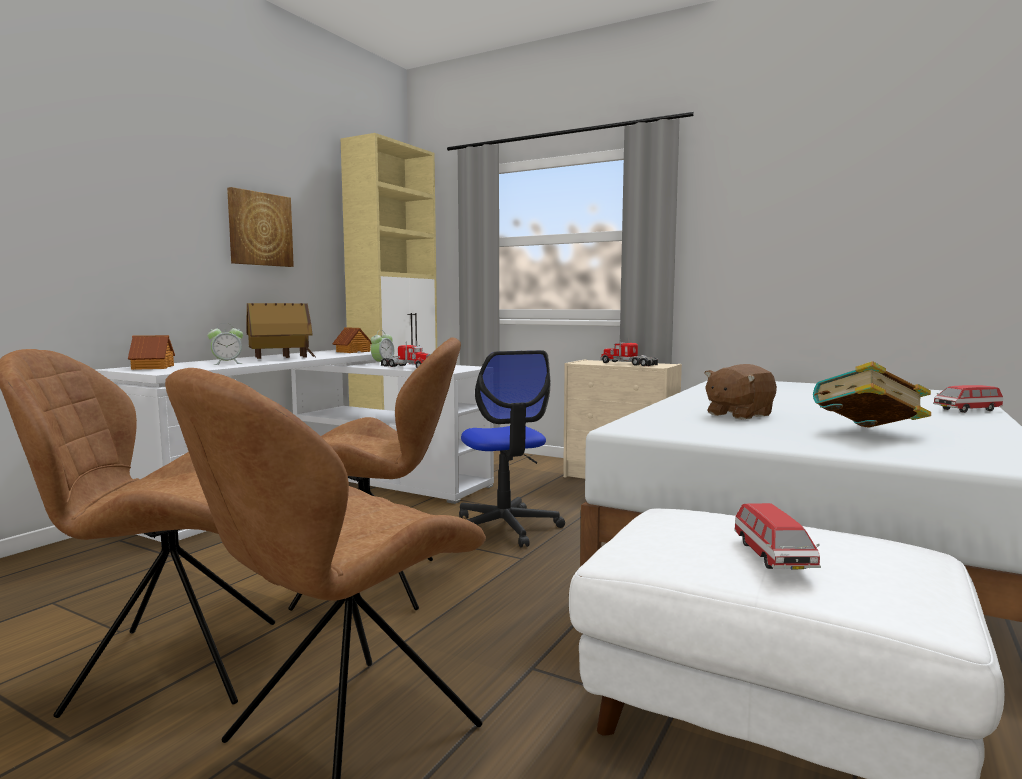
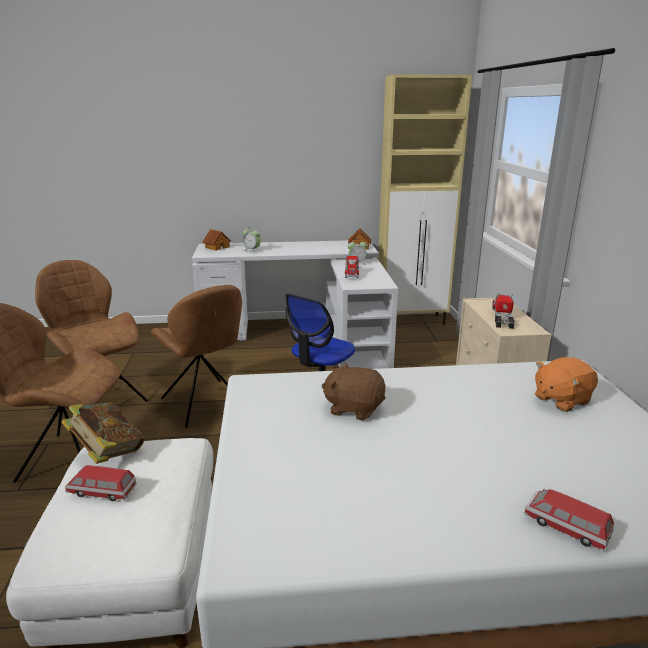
camera: 55 degrees right, 15 degrees up
(259, 229) = (308, 157): picture -> none
(281, 358) = (292, 249): toy house -> none
(773, 556) = (102, 491): toy car -> toy car turned 45 degrees clockwise
(777, 387) = (561, 399): none -> orange plush toy
(867, 433) = (327, 473): book -> book (107, 452)

